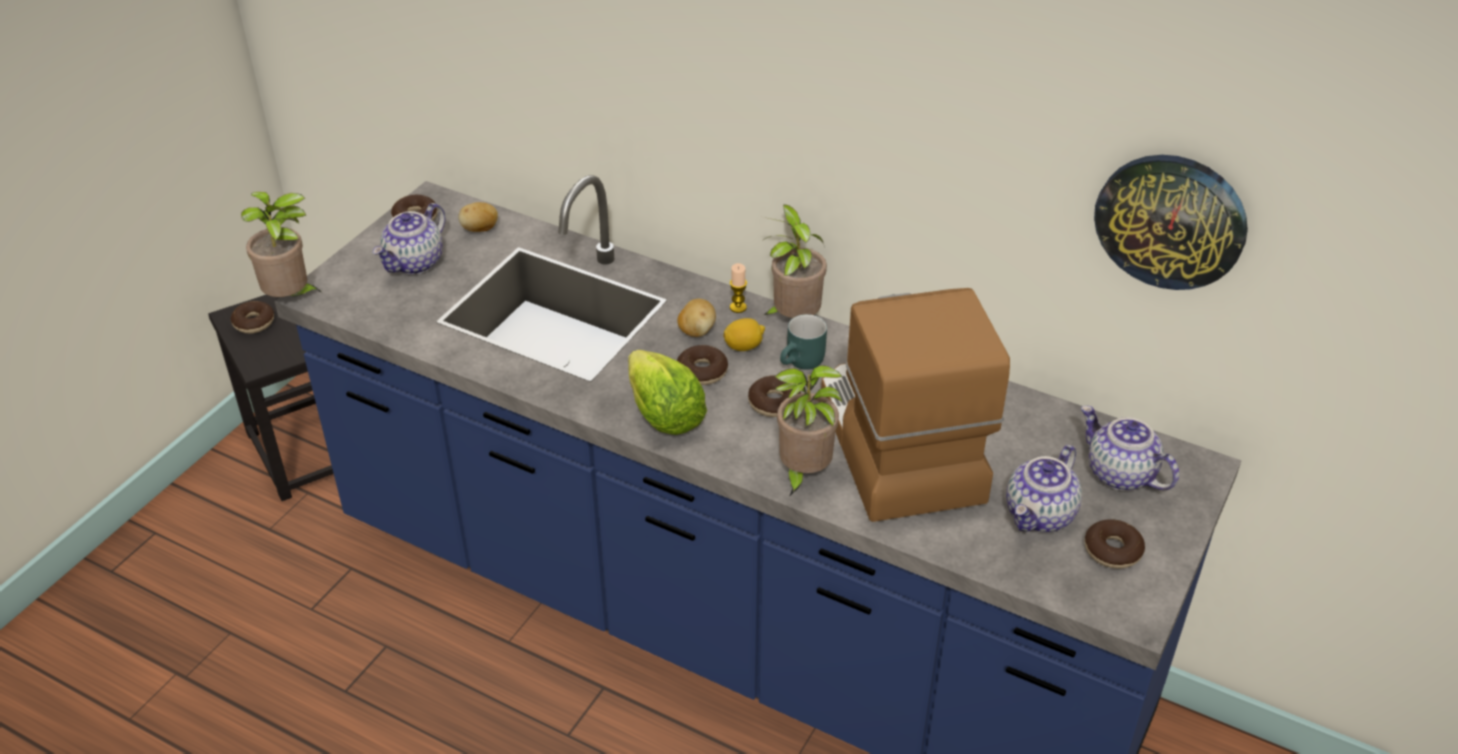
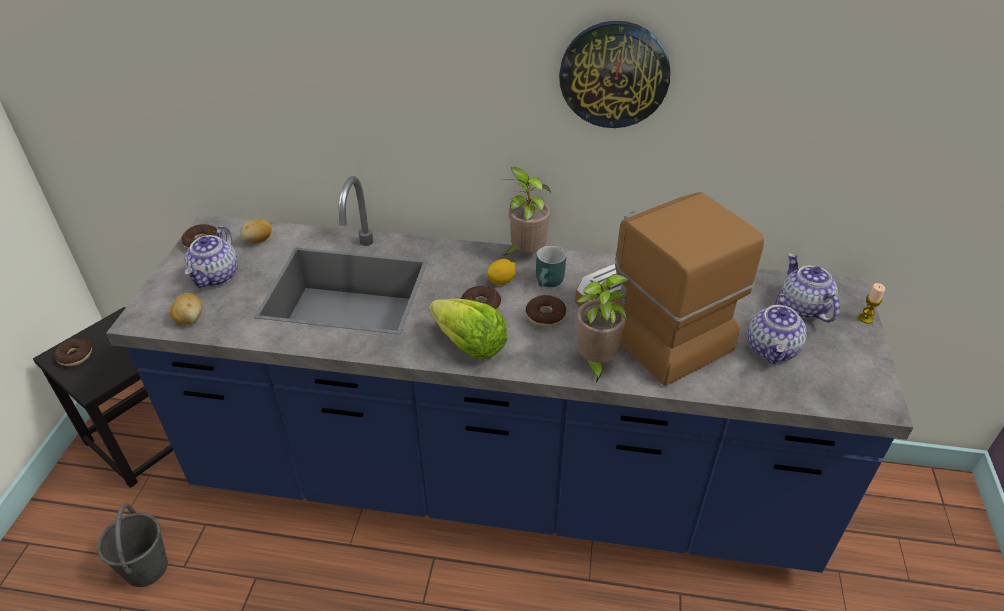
camera: 20 degrees left, 0 degrees up
(270, 597) = (146, 567): none -> grey bucket
(291, 298) = (120, 327): potted plant -> none
(696, 331) = (461, 278): potato -> potato (190, 319)
(738, 307) = (482, 254): candle -> candle (865, 318)
(1112, 551) = (834, 361): donut -> none
(1119, 474) = (802, 307): teapot -> teapot turned 45 degrees clockwise
(1170, 220) = (822, 114): wall clock -> wall clock (614, 74)

